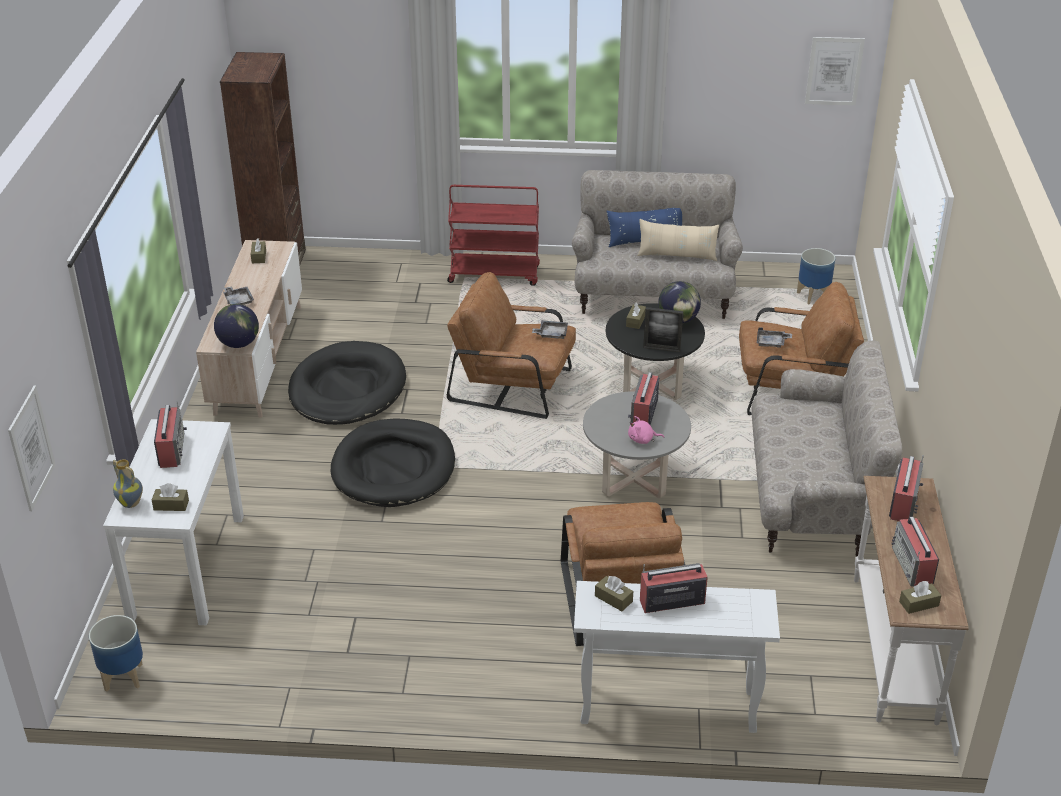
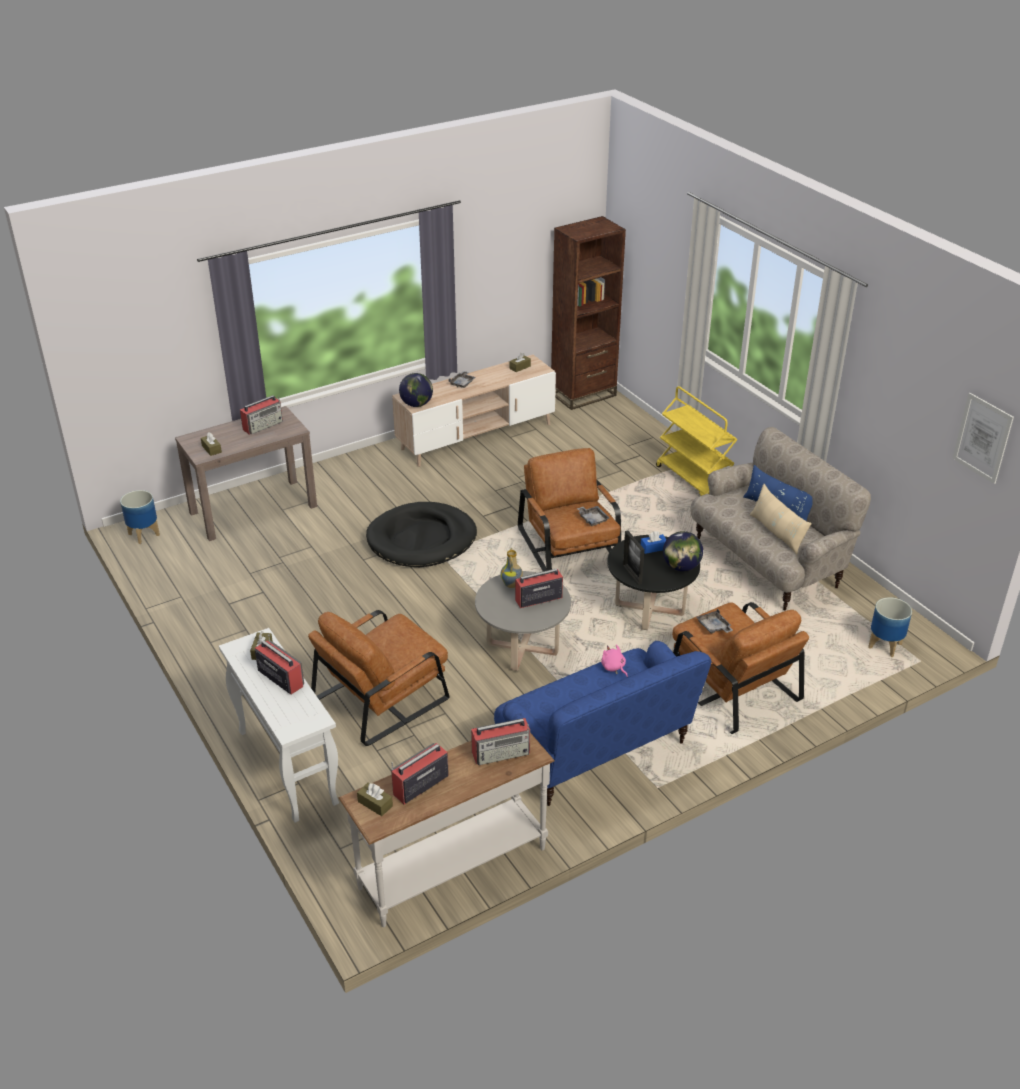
camera: 55 degrees right, 0 degrees up
(31, 448) = (121, 355): picture -> none
(131, 503) = (202, 436): vase -> vase (512, 585)
(187, 566) = (254, 509): white console table -> brown console table
(347, 389) = (484, 483): black dog bed -> none
(495, 274) = (693, 480): red cart -> yellow cart
(635, 321) = (653, 548): brown tissue box -> blue tissue box
(642, 439) = (505, 610): pink plush toy -> pink plush toy (613, 668)
(811, 498) = (596, 751): beige sofa -> blue sofa

